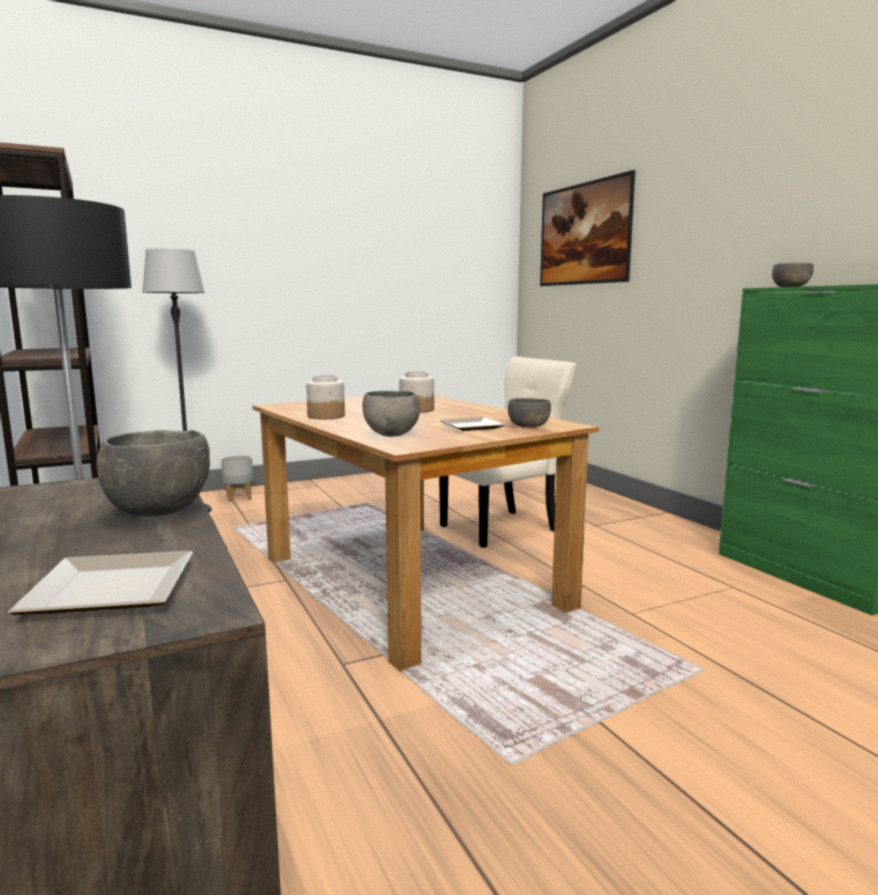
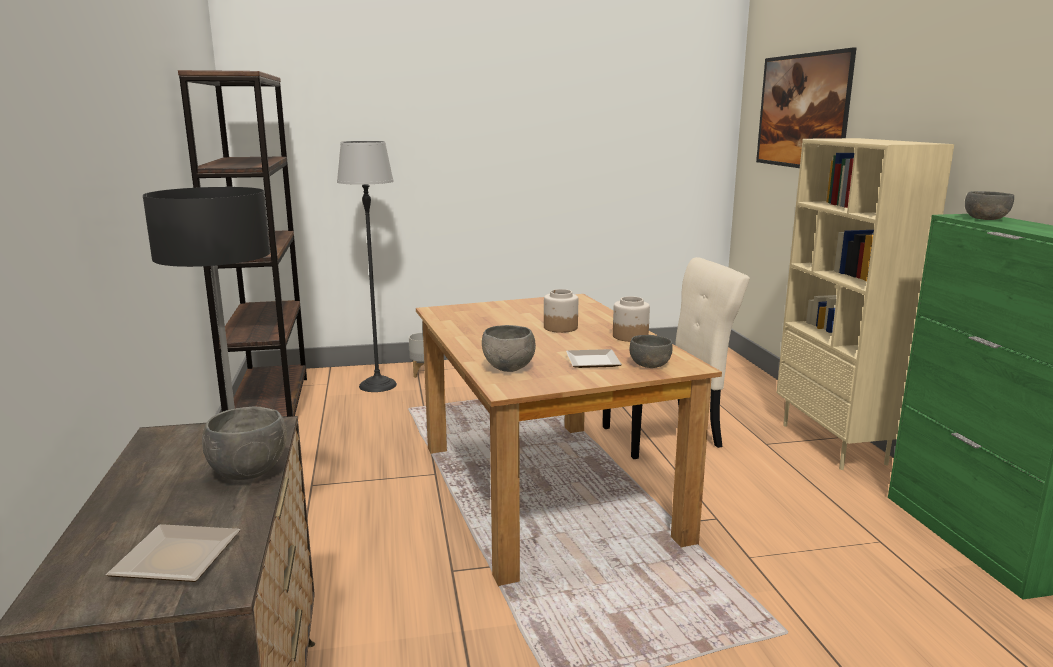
camera: 15 degrees right, 5 degrees up
(325, 416) = (469, 332): jar -> jar (629, 336)
(651, 520) = (834, 444): none -> beige bookcase

